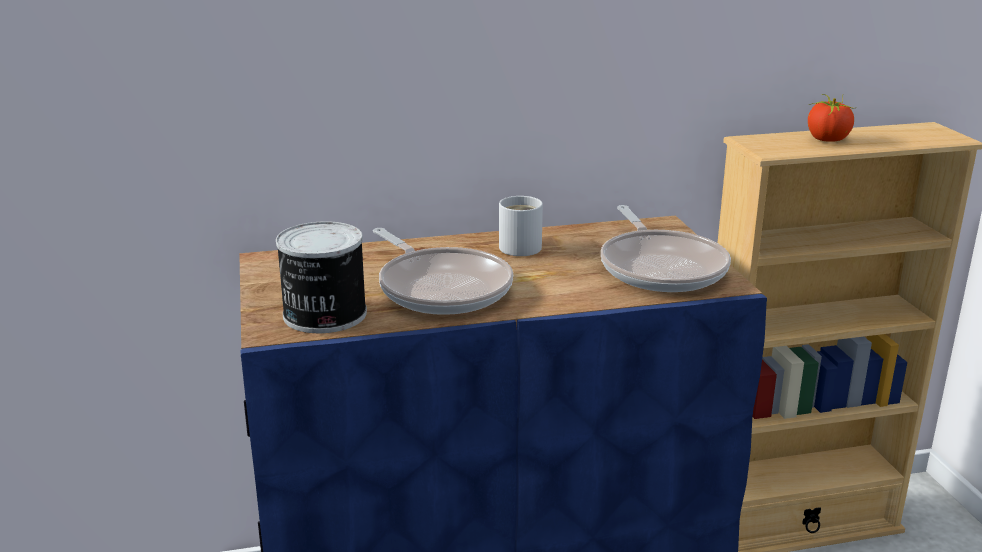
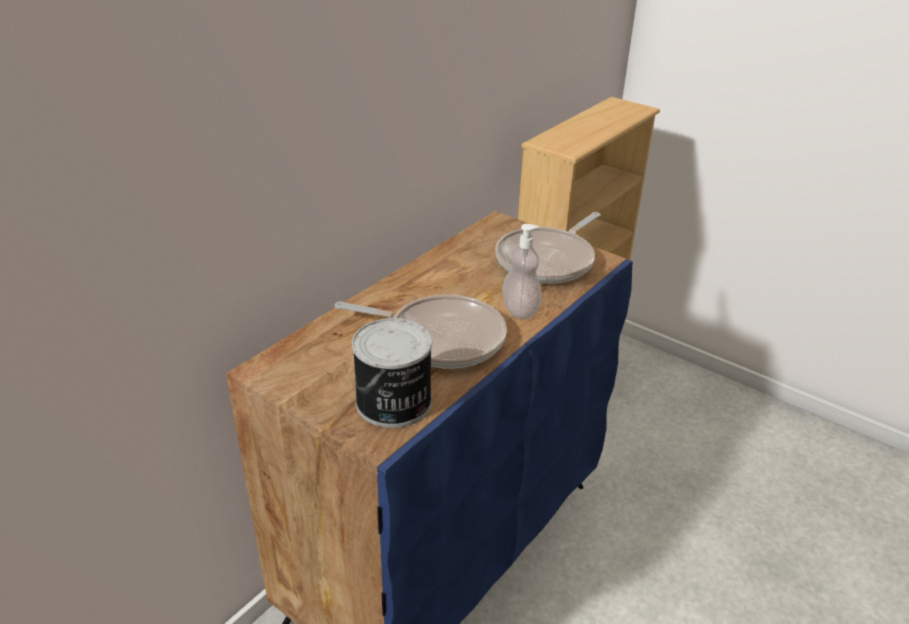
camera: 40 degrees left, 10 degrees up
(523, 247) = (441, 276): white mug -> none
(556, 294) = (520, 310): none -> soap dispenser
(661, 267) = (548, 260): frying pan -> frying pan turned 90 degrees clockwise
(827, 139) = (584, 129): tomato -> none

